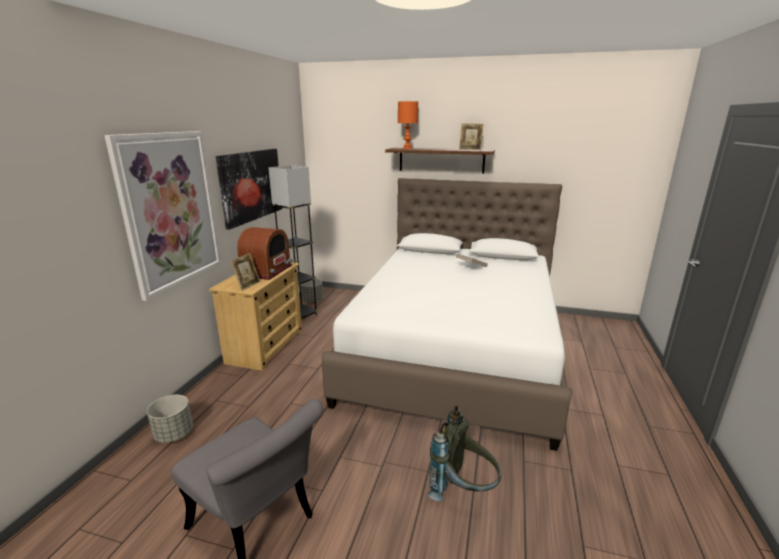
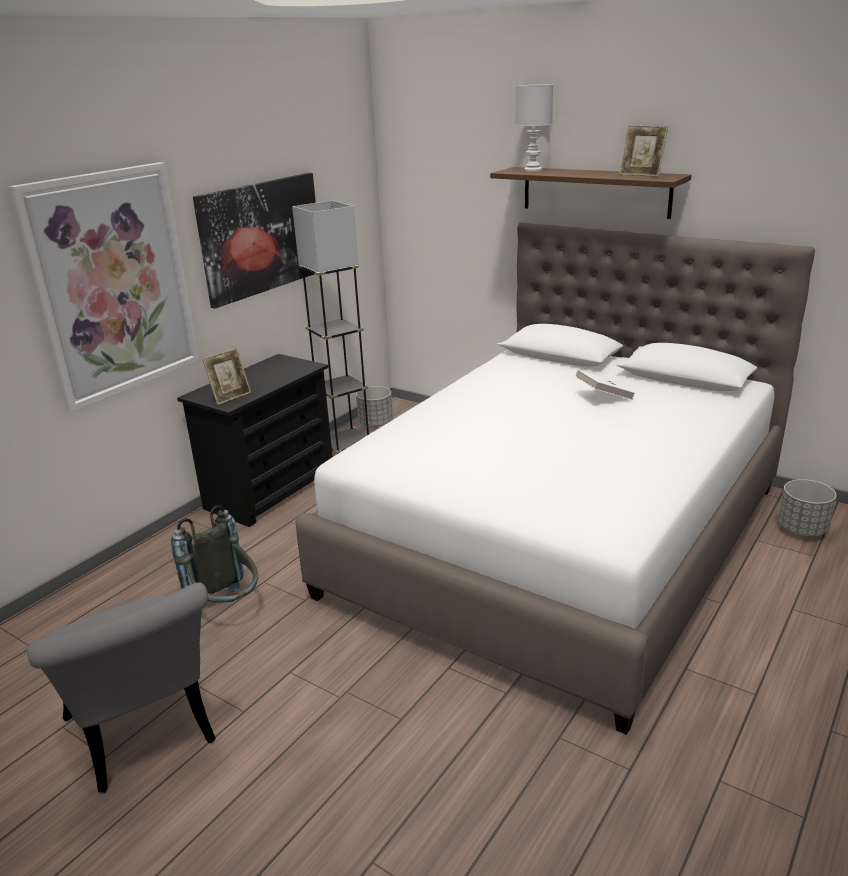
camera: 20 degrees right, 5 degrees up
(174, 434) = (101, 598): grey planter -> grey planter (802, 529)
(266, 346) = (271, 490): beige dresser -> black dresser
(267, 270) = (272, 374): radio -> none
(407, 148) = (533, 170): orange table lamp -> white table lamp
(463, 491) = (435, 758): grey backpack -> grey backpack (227, 609)

